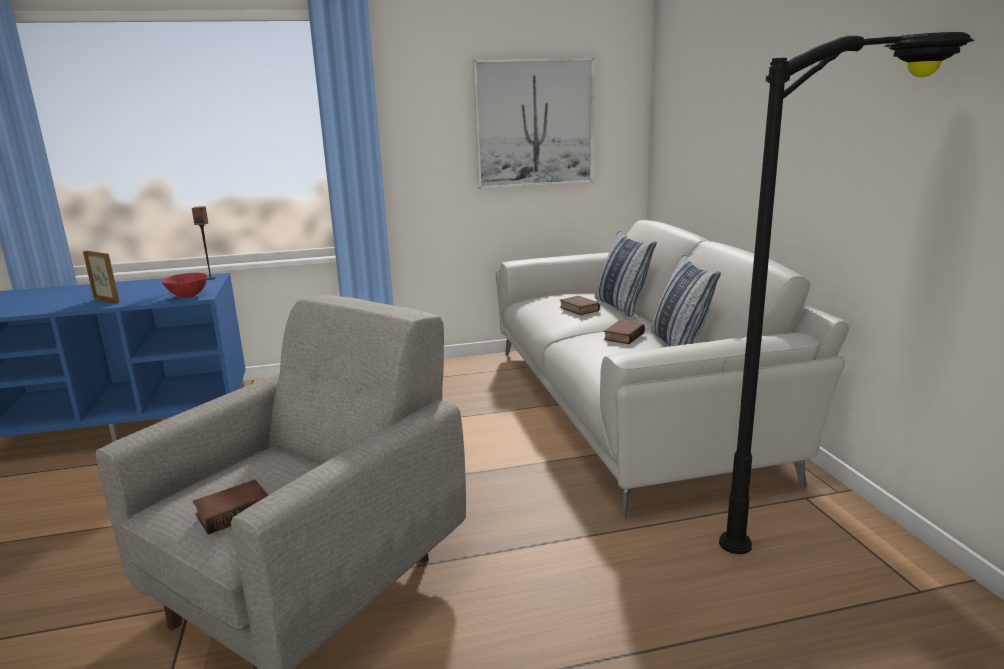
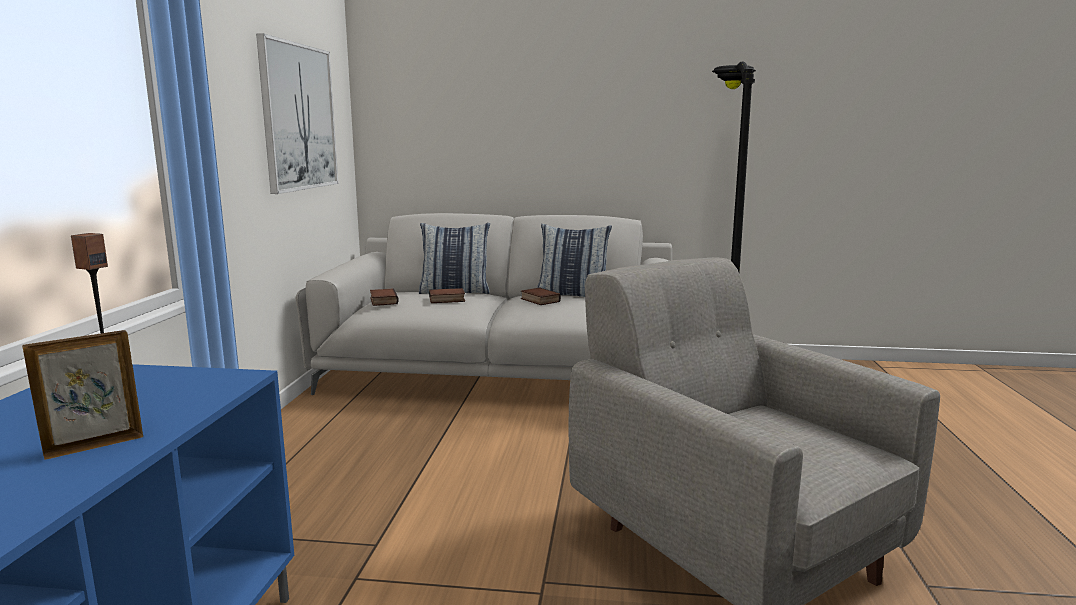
camera: 70 degrees left, 5 degrees down
(187, 296) = (220, 385): red bowl -> none
(234, 511) = (817, 450): book -> book (382, 301)

